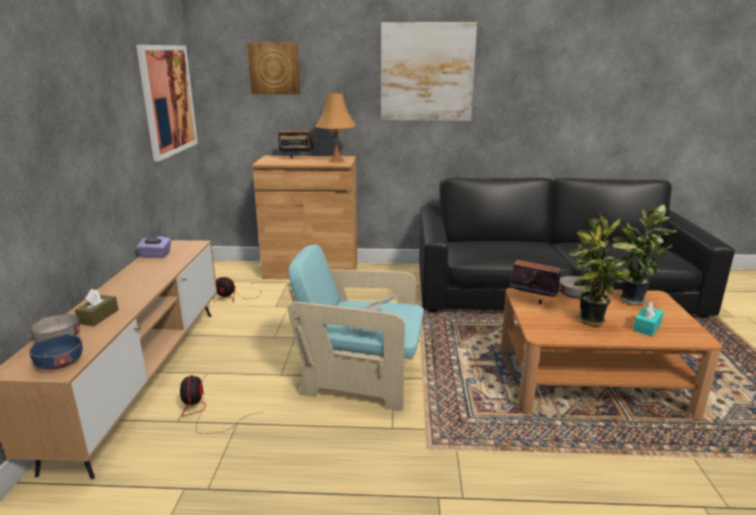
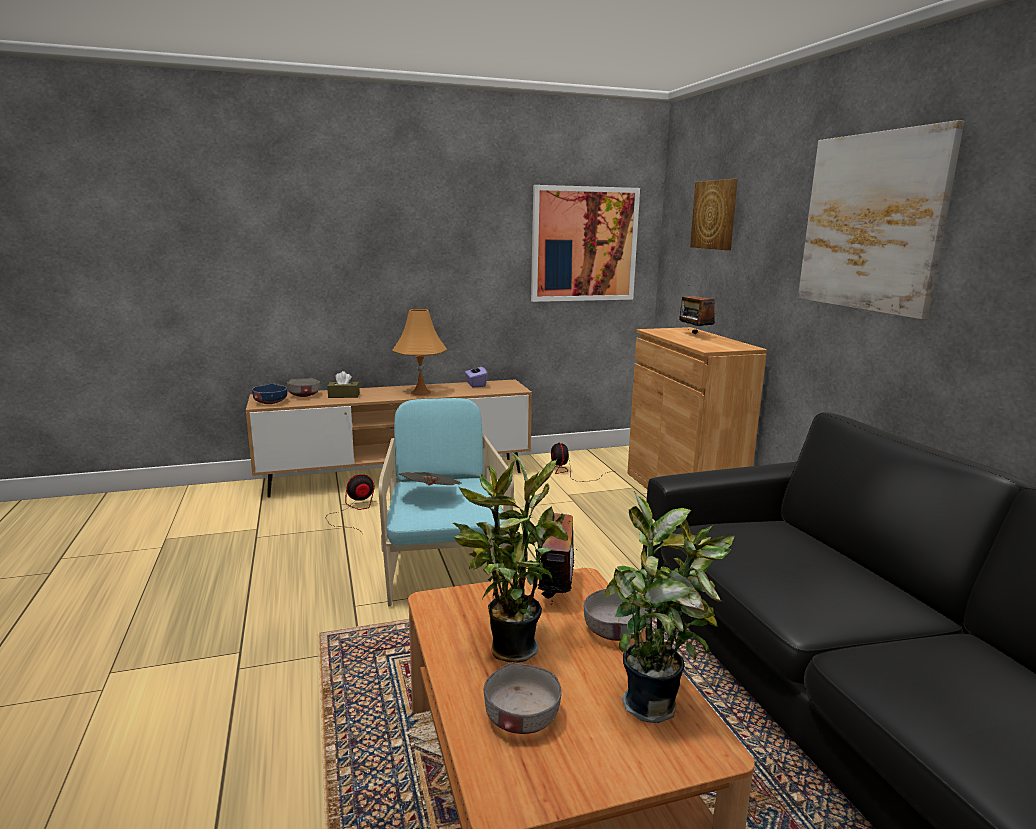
camera: 70 degrees right, 5 degrees down
(336, 160) = (719, 346): orange table lamp -> orange table lamp (421, 392)
(647, 327) = (521, 718): turquoise tissue box -> grey bowl

